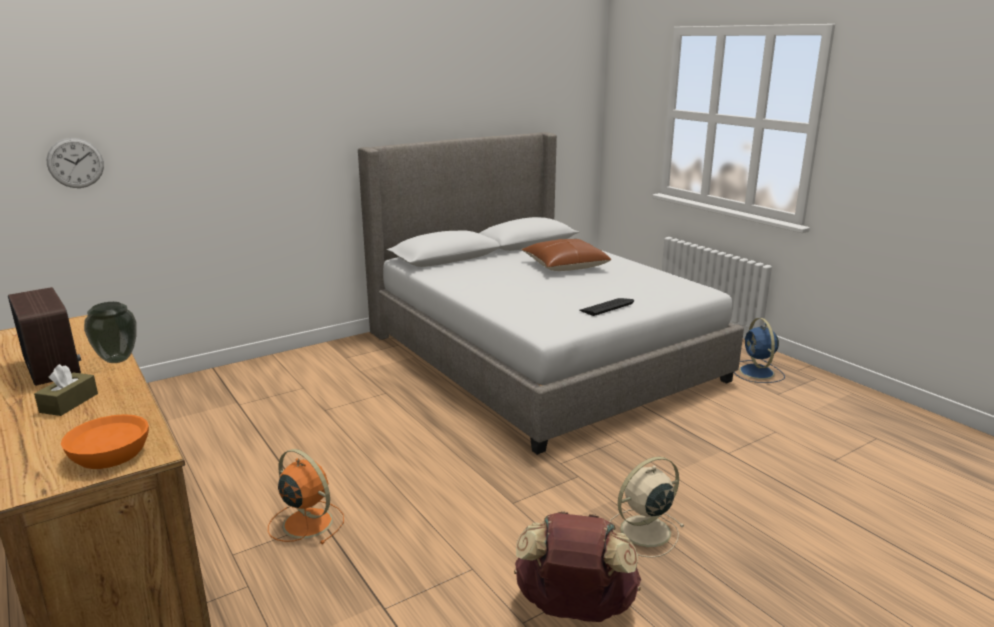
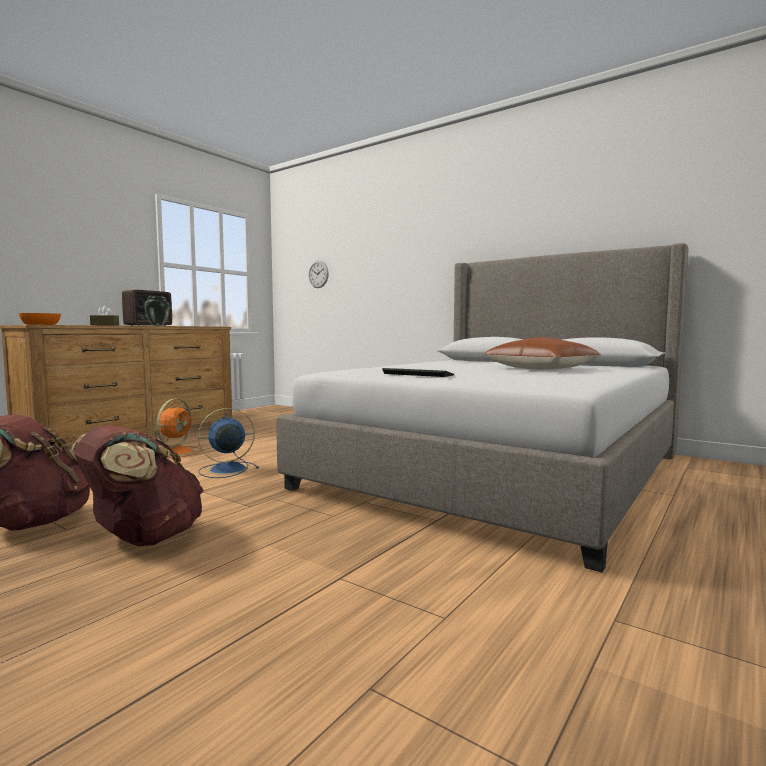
camera: 70 degrees right, 15 degrees down
(643, 532) = (143, 539): beige fan -> brown backpack
(757, 372) = (687, 597): blue fan -> blue fan (226, 470)

